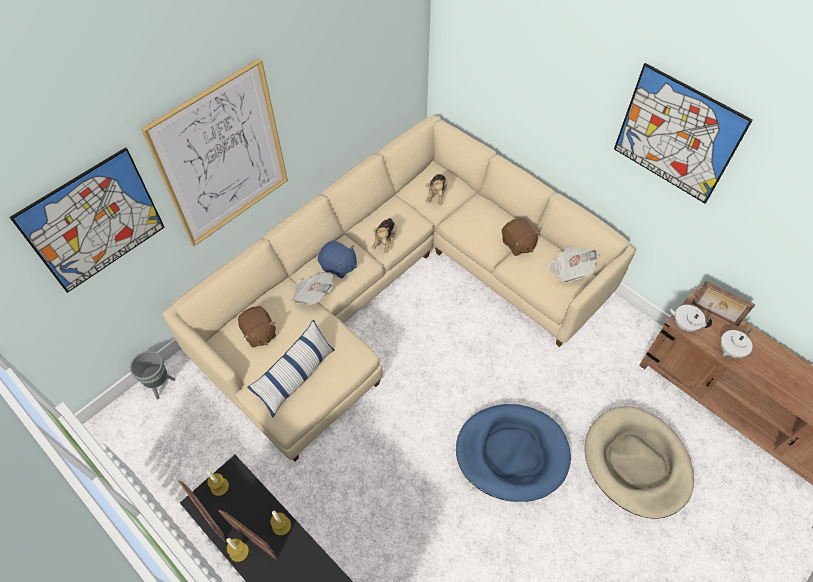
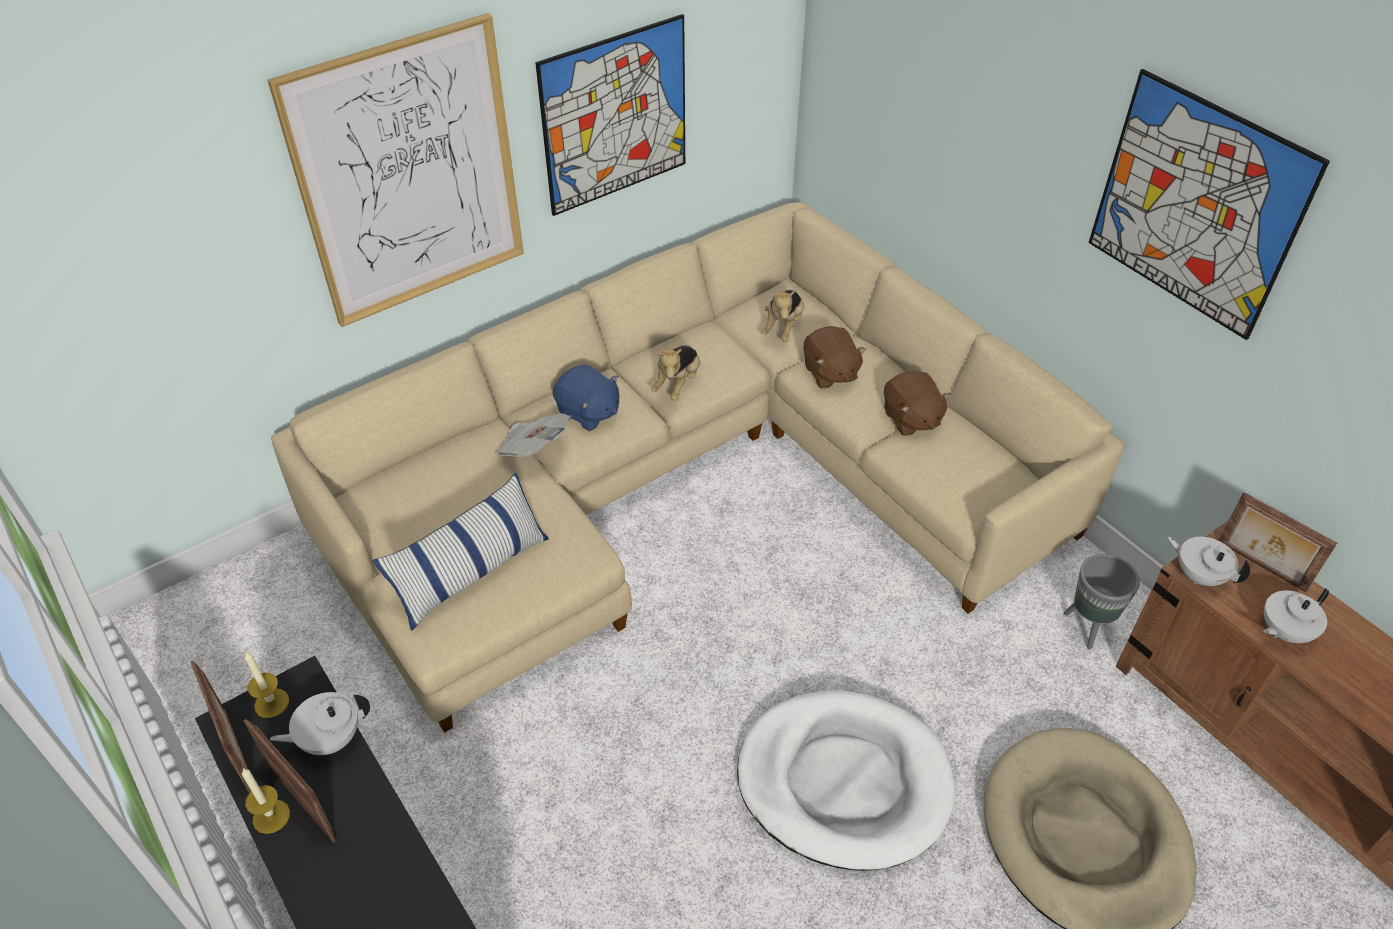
camera: 10 degrees right, 10 degrees down
(94, 222) = (168, 228): picture -> picture (615, 116)
(160, 385) = (252, 575): grey planter -> grey planter (1088, 626)
(257, 501) = (330, 738): none -> white teapot
(259, 333) = (425, 495): brown plush toy -> brown plush toy (830, 373)
(281, 525) = (360, 785): candle -> none
(512, 453) = (844, 782): blue dog bed -> white dog bed
(569, 269) = (998, 468): newspaper -> none

